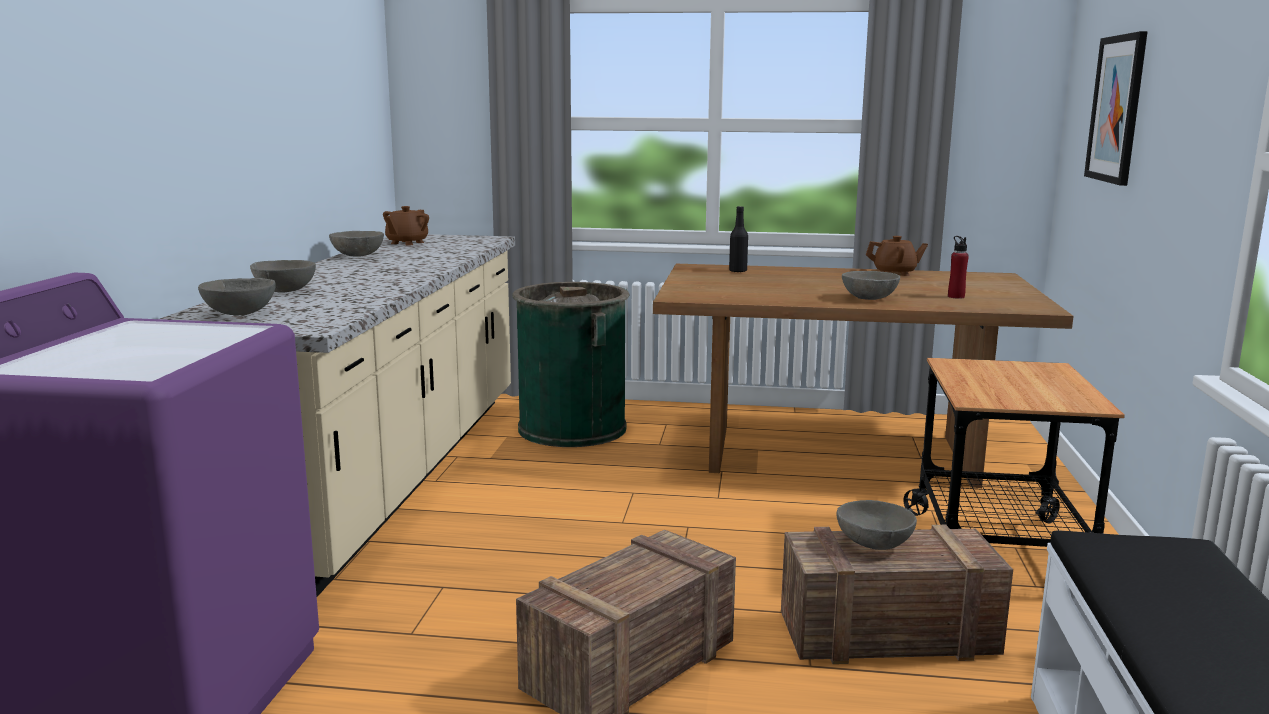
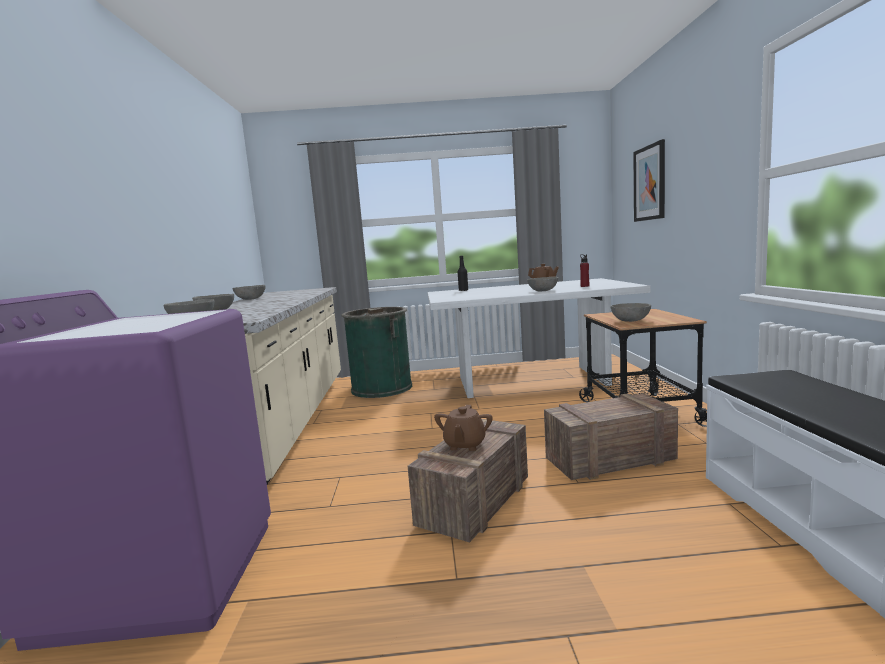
camera: 10 degrees left, 5 degrees down
(407, 243) = (276, 293): brown teapot -> brown teapot (464, 445)
(837, 455) = (530, 381): brown dining table -> white dining table
(875, 545) = (597, 408): grey bowl -> grey bowl (631, 321)

